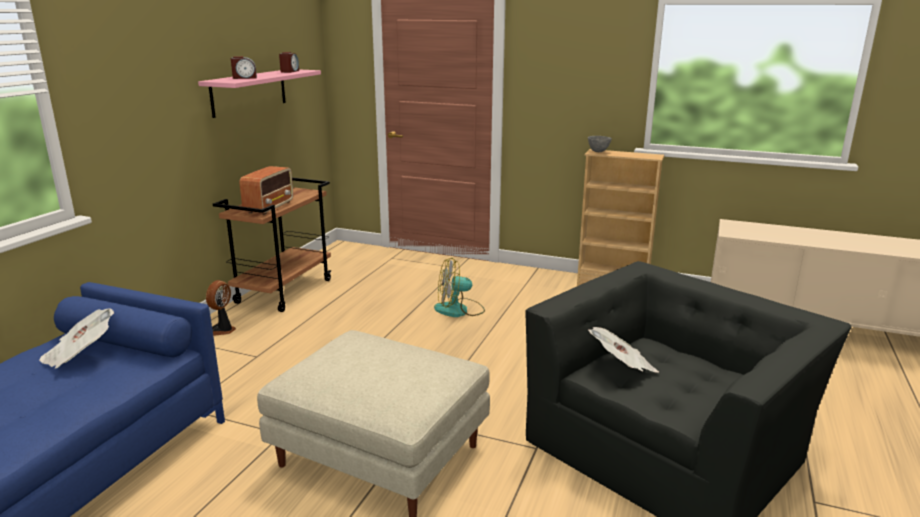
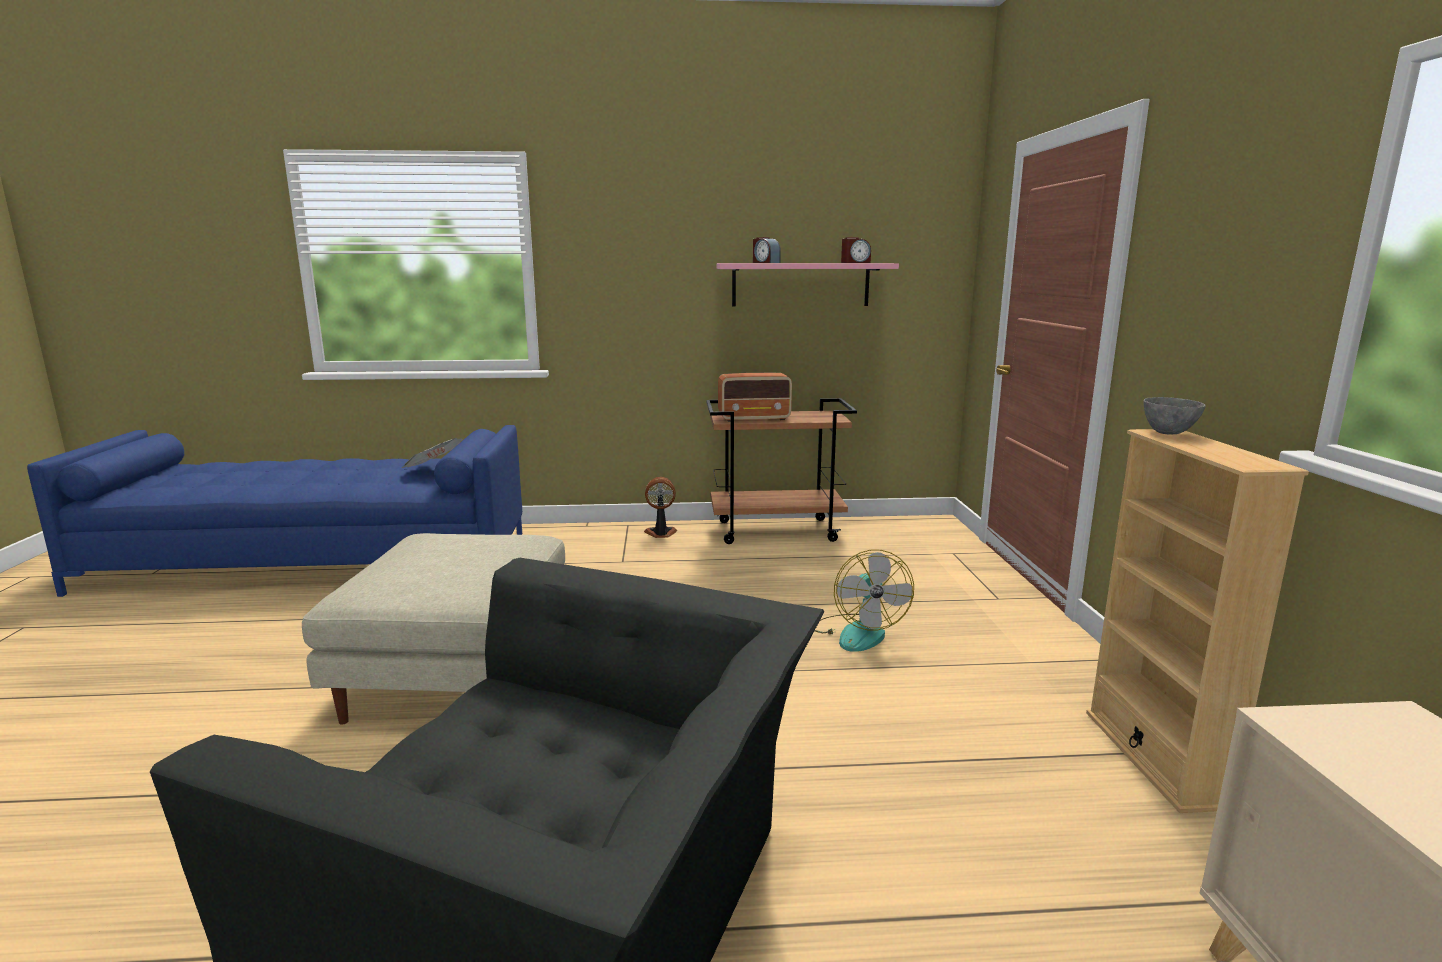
camera: 65 degrees right, 5 degrees down
(459, 310) = (857, 632): fan -> fan turned 150 degrees counterclockwise
(621, 366) = (536, 717): newspaper -> none

